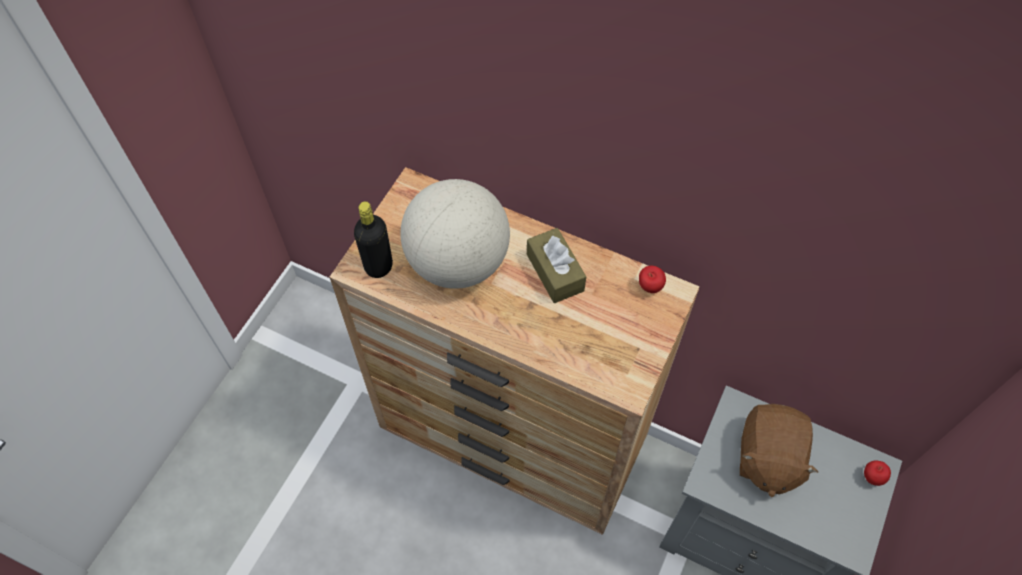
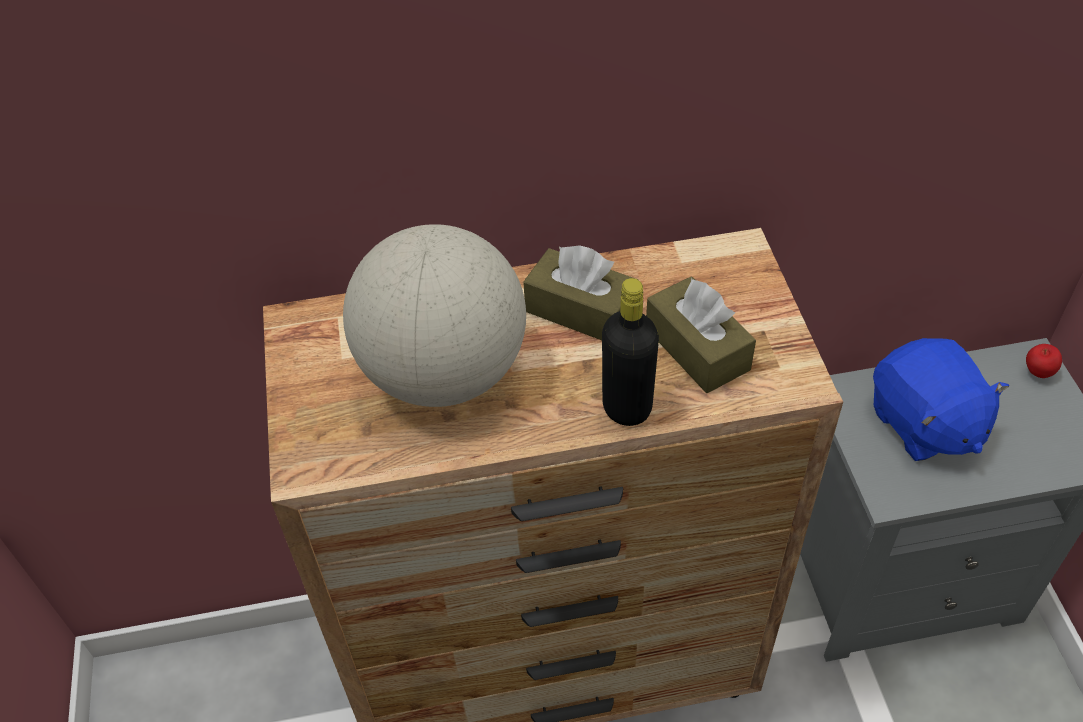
camera: 35 degrees left, 10 degrees down
(378, 266) = (334, 443): black bottle -> black bottle (627, 407)
(594, 334) = (697, 348): none -> brown tissue box
(649, 287) = (708, 260): apple -> none
(767, 458) = (924, 424): brown plush toy -> blue plush toy

